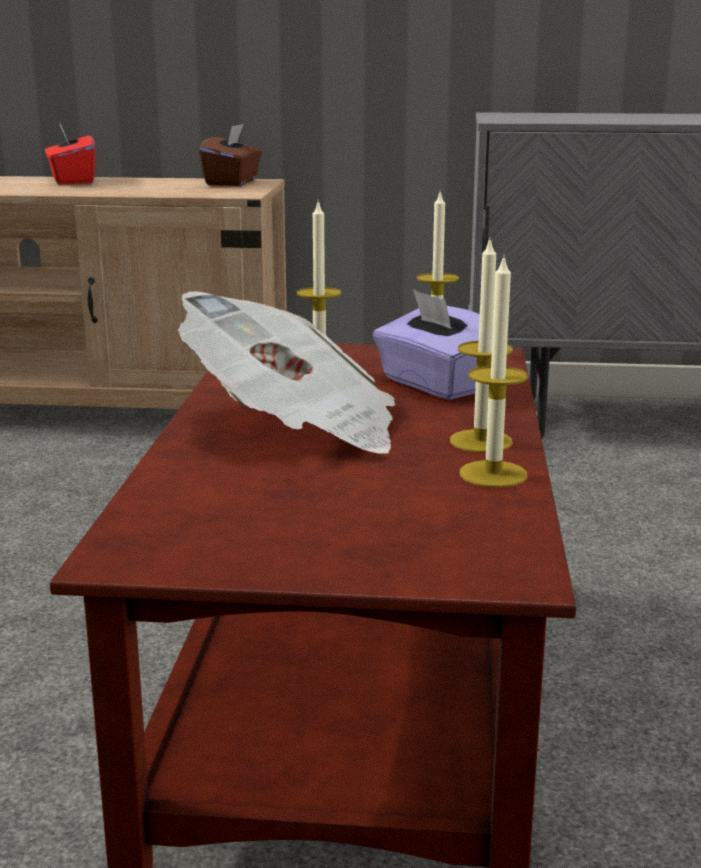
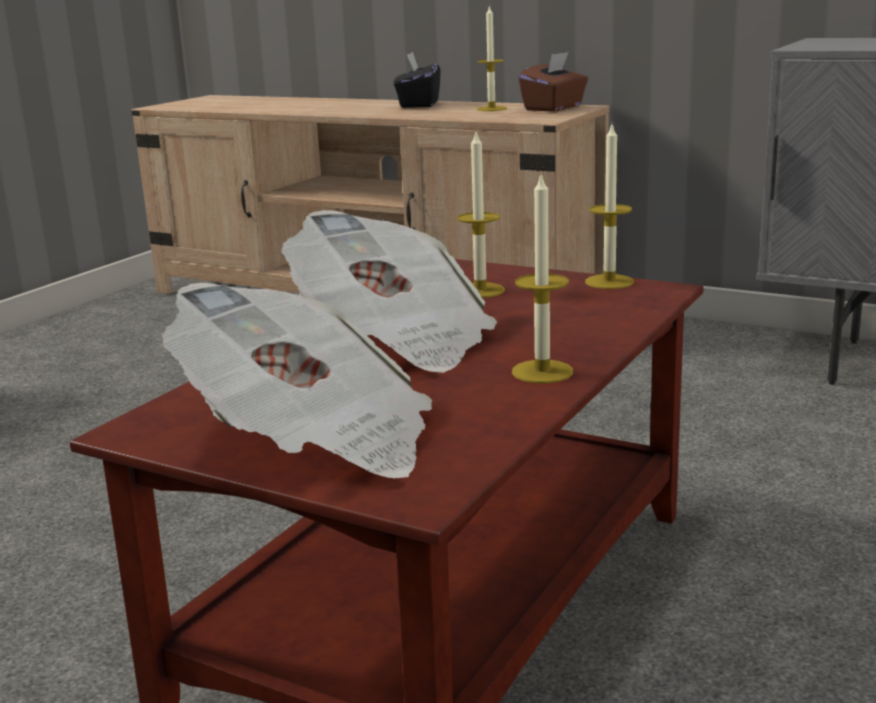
camera: 25 degrees right, 0 degrees up
(72, 181) = (418, 104): red tissue box -> black tissue box
(339, 537) = (312, 440): none -> newspaper
(436, 385) = (568, 314): purple tissue box -> none
(493, 474) = (514, 403): candle -> candle (491, 109)

